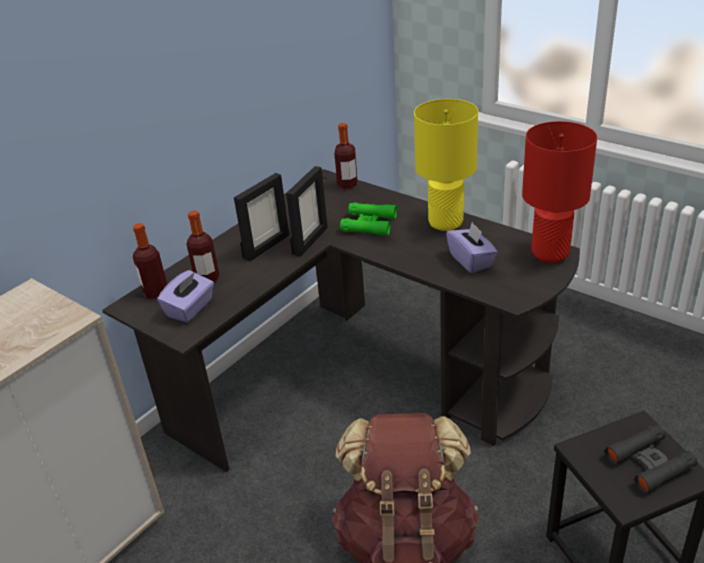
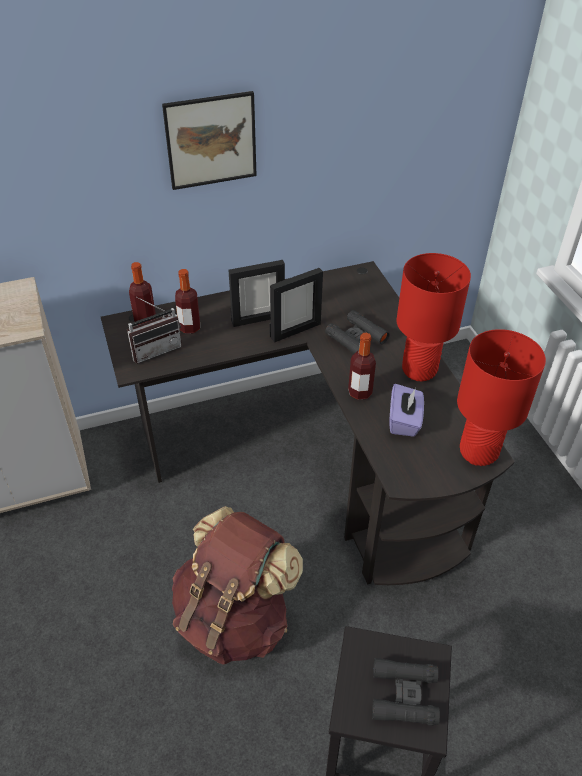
camera: 30 degrees right, 10 degrees up
(170, 73) = (211, 140): none -> picture
(190, 309) = (155, 349): purple tissue box -> radio
(347, 185) = (376, 288): bottle -> bottle (360, 392)
(369, 224) = (356, 338): green binoculars -> black binoculars
(446, 225) = (419, 372): yellow table lamp -> red table lamp

